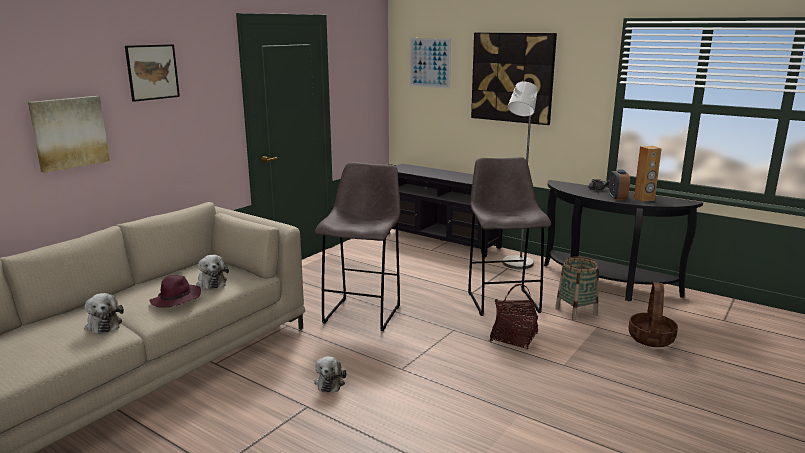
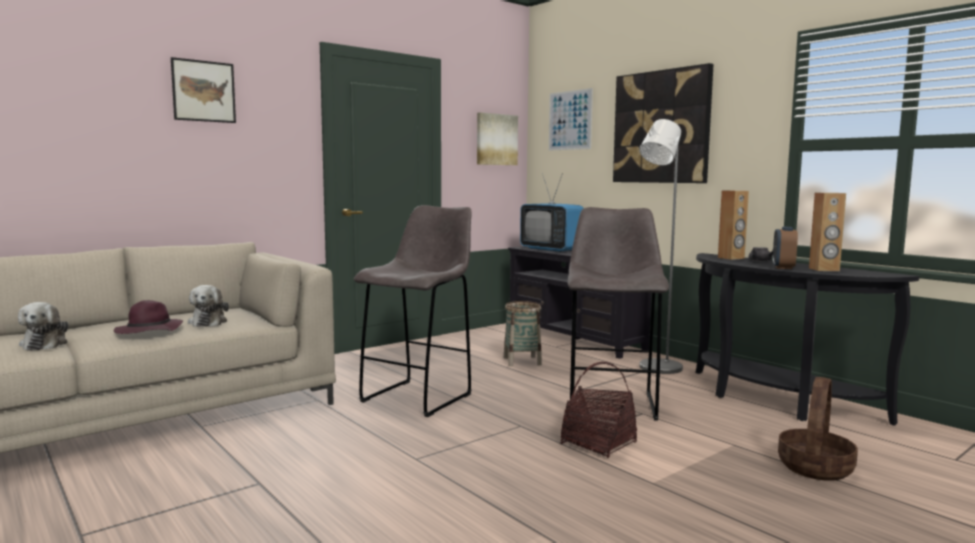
camera: 15 degrees right, 10 degrees down
(69, 132) = (90, 142): picture -> picture (496, 139)
(330, 382) = (313, 461): plush toy -> none
(419, 171) = (551, 249): none -> television
(575, 187) = (731, 258): none -> brown speaker
(576, 311) = (712, 424): basket -> basket (522, 361)

